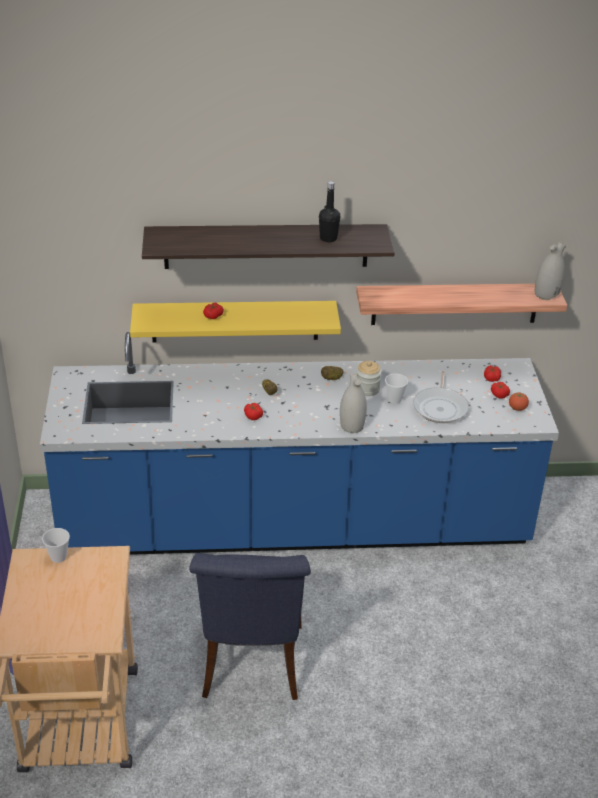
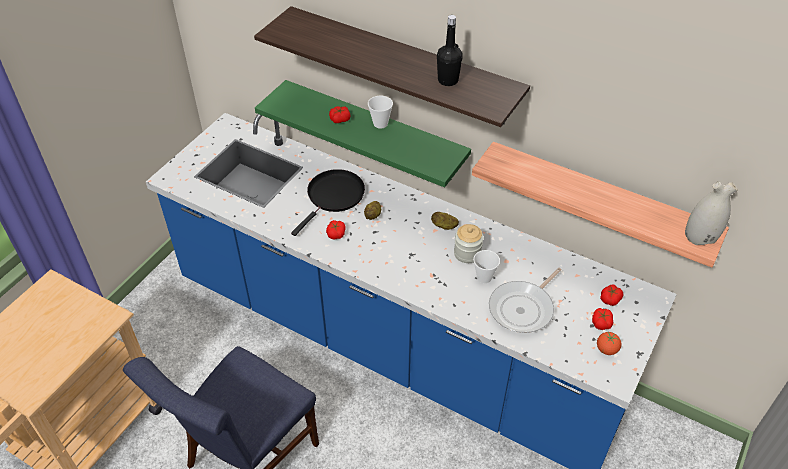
camera: 35 degrees right, 10 degrees up
(58, 557) = (71, 295): cup -> cup (380, 123)
(223, 392) = (334, 197): none -> black frying pan
(235, 321) = (374, 131): yellow shelf -> green shelf
(352, 425) = (416, 287): white vase -> none

